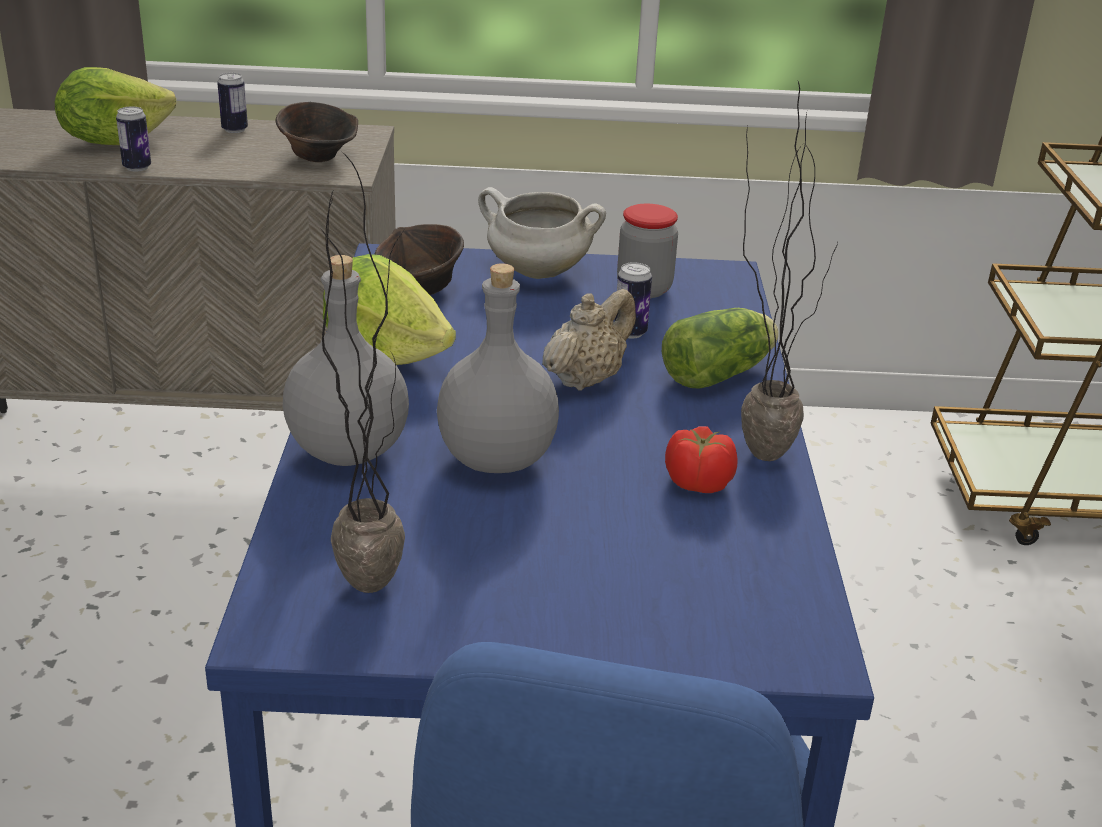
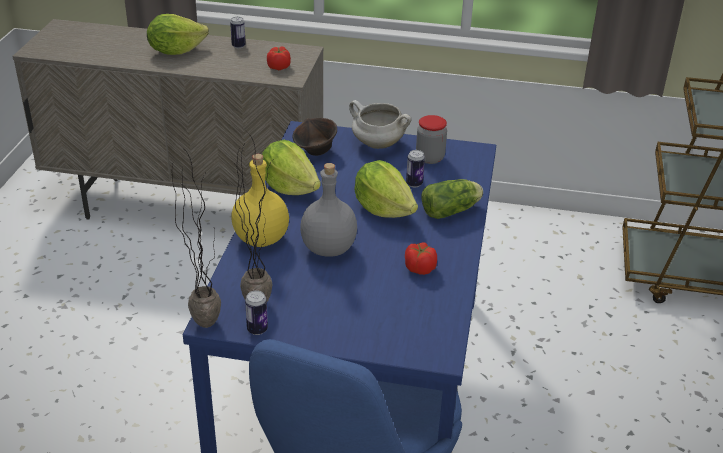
camera: 10 degrees right, 5 degrees up
(137, 167) = (185, 69): can -> can (257, 329)
(319, 157) = (279, 67): brown bowl -> tomato
(350, 451) = (262, 239): grey bottle -> yellow bottle
(586, 379) = (383, 209): beige teapot -> lettuce
(755, 445) = (455, 251): potted plant -> potted plant (205, 316)

